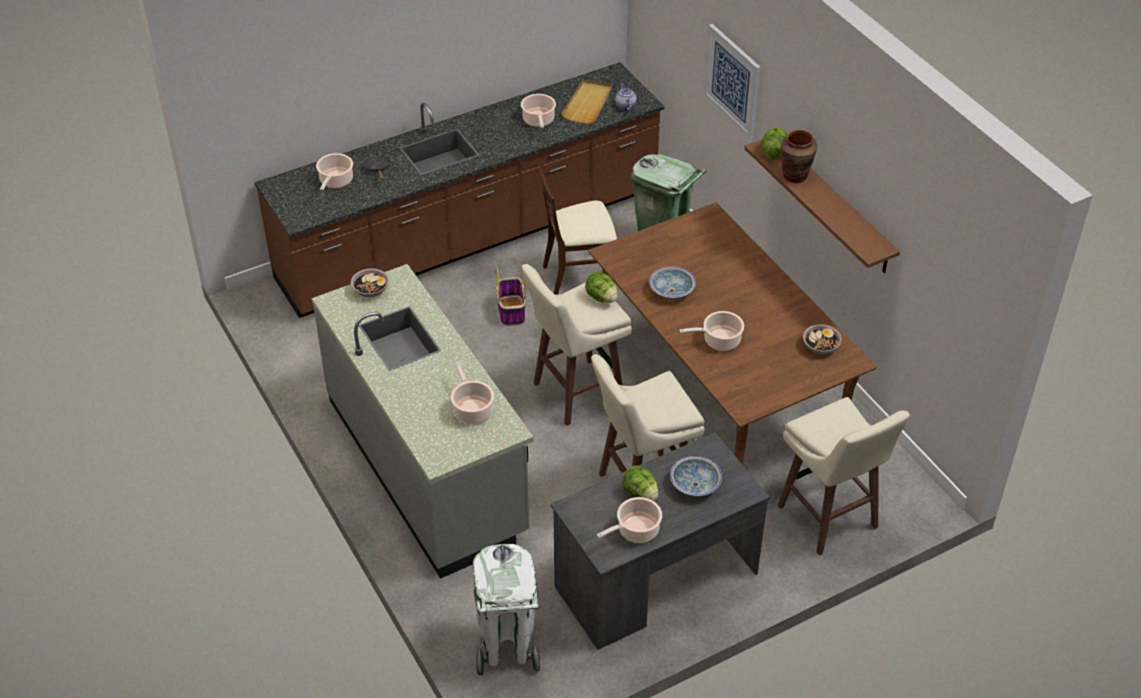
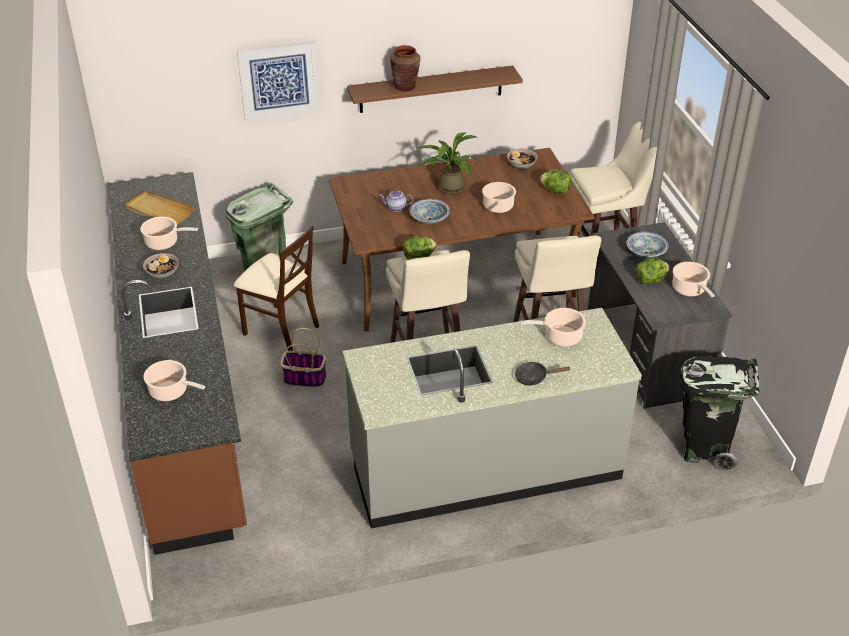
camera: 75 degrees left, 5 degrees down
(370, 290) = (372, 380): bowl -> bowl (162, 273)
(377, 169) = (169, 358): black frying pan -> black frying pan (534, 377)
(507, 649) = (705, 448): white trash can -> black trash can
(578, 277) = (281, 329): beige chair -> beige chair turned 60 degrees counterclockwise
(625, 106) = (178, 191): teapot -> teapot (396, 208)
(741, 294) = (448, 187): none -> potted plant
(774, 153) = (371, 90): lettuce -> lettuce (555, 190)

